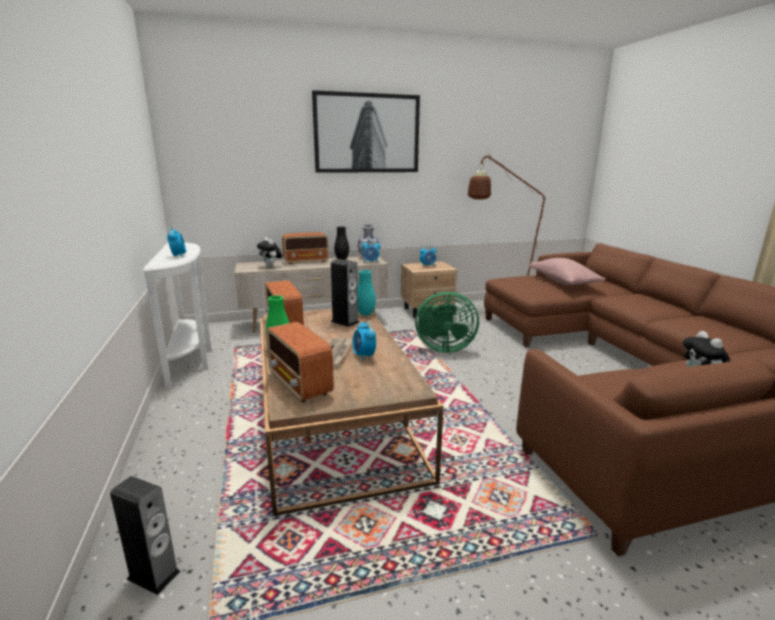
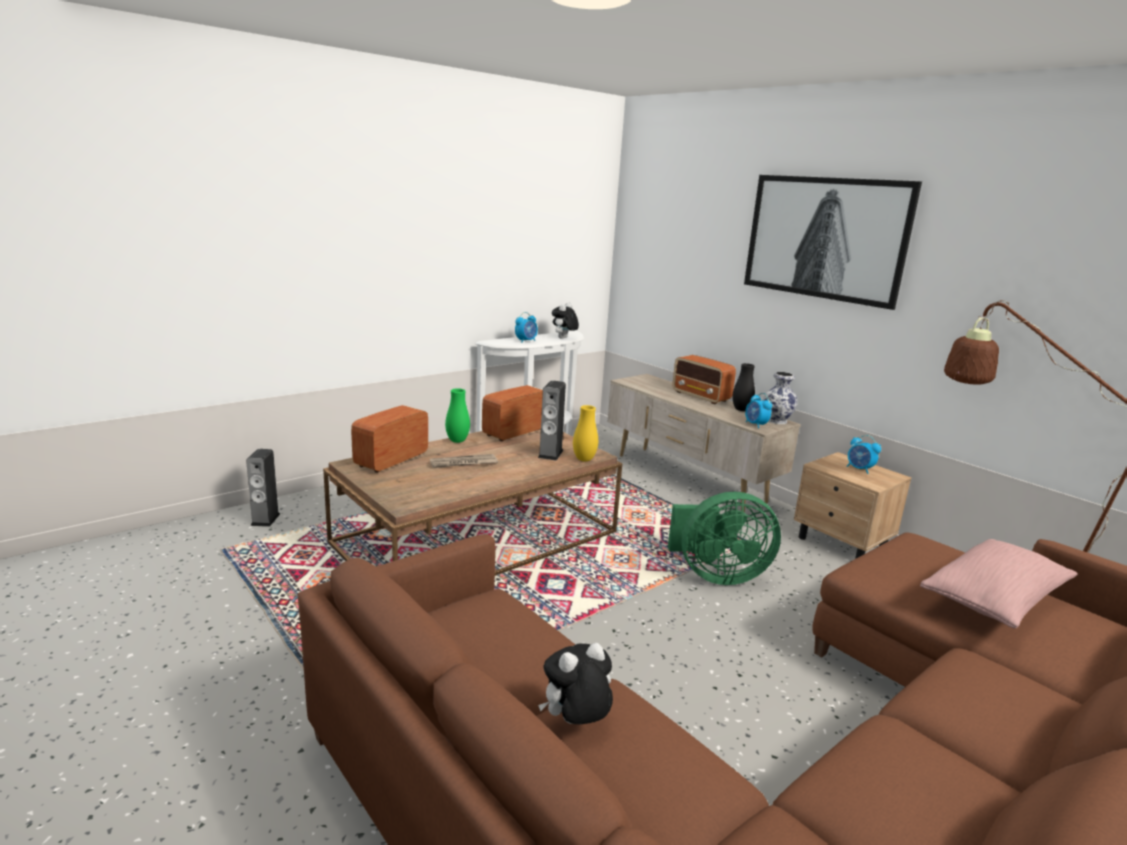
camera: 65 degrees right, 0 degrees up
(271, 267) = (652, 387): plush toy -> plush toy (563, 338)
(364, 356) = (466, 475): alarm clock -> none
(365, 314) = (584, 459): turquoise vase -> yellow vase
(442, 348) = (716, 575): green fan -> green fan turned 75 degrees counterclockwise

